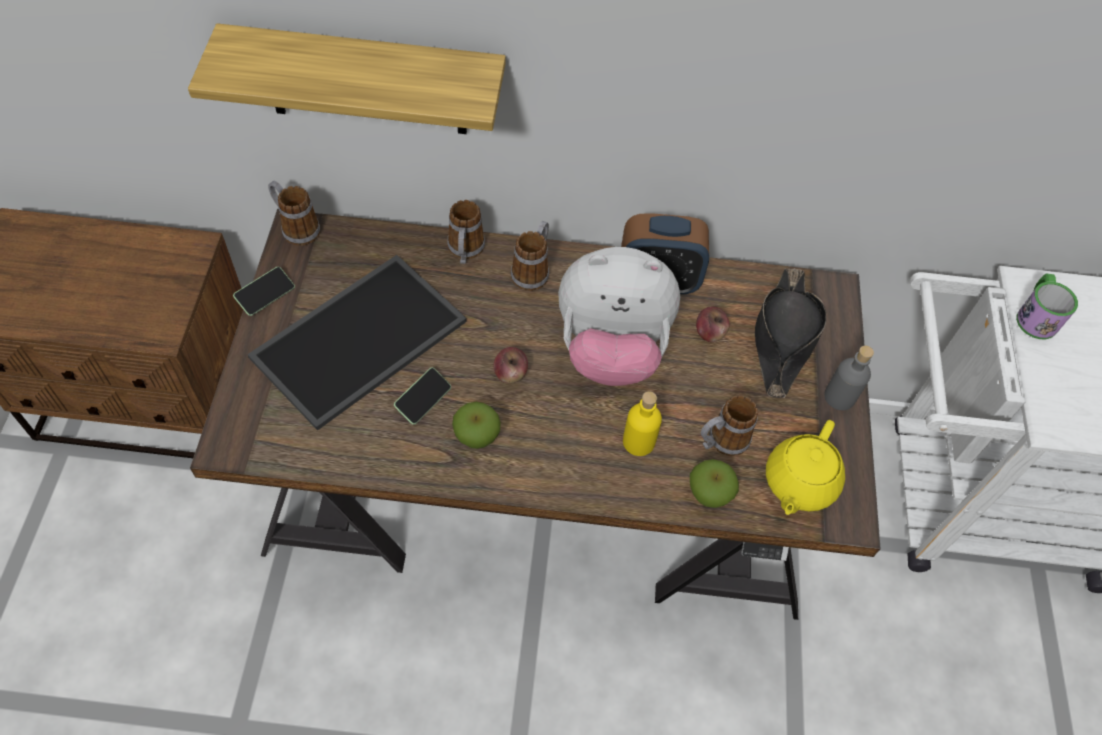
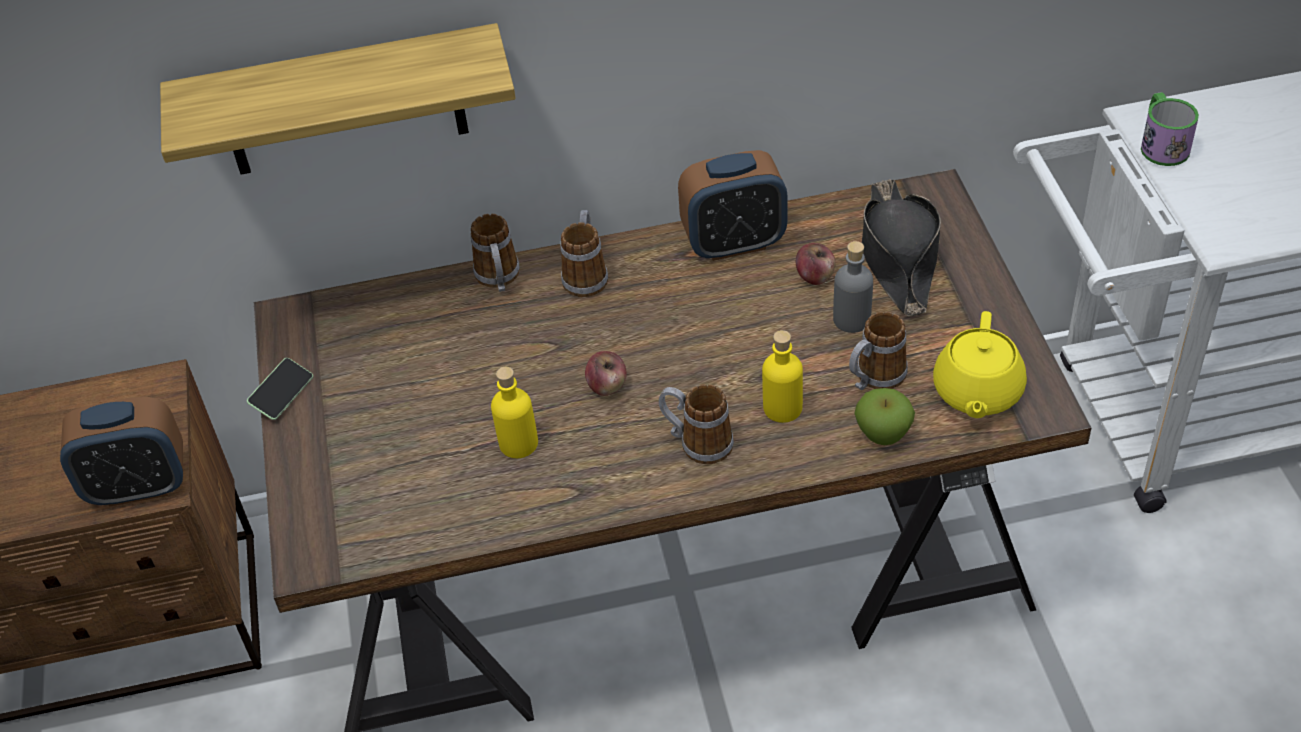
camera: 10 degrees left, 10 degrees down
(146, 327) = (139, 486): none -> alarm clock
(296, 228) = (286, 315): mug -> mug (697, 443)
(359, 336) = (413, 402): tray -> none
(423, 400) = (518, 443): phone -> yellow bottle
(476, 437) = (597, 461): apple -> none
(611, 350) = (711, 327): plush toy -> none
(839, 397) = (985, 295): grey bottle -> grey bottle (852, 319)

